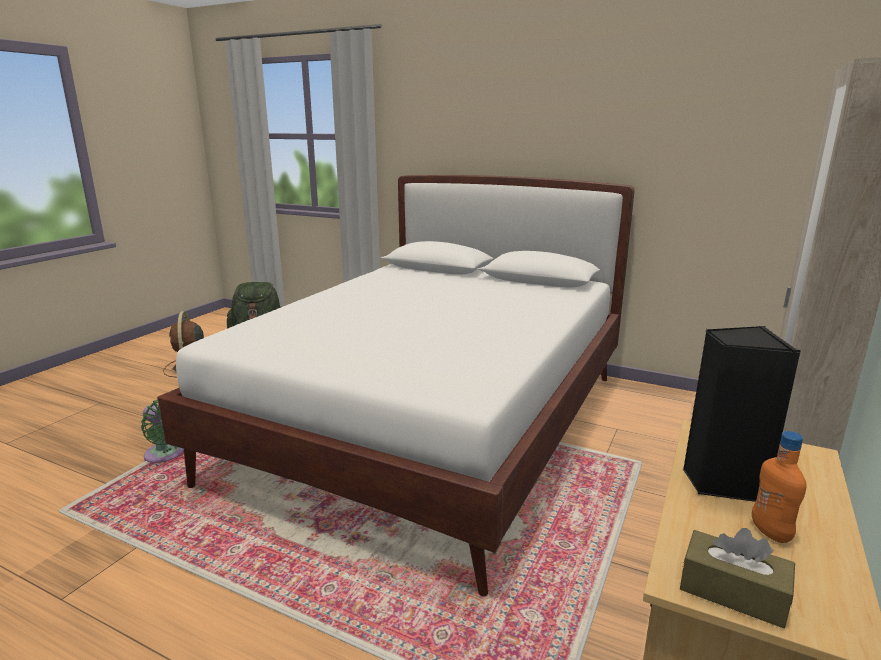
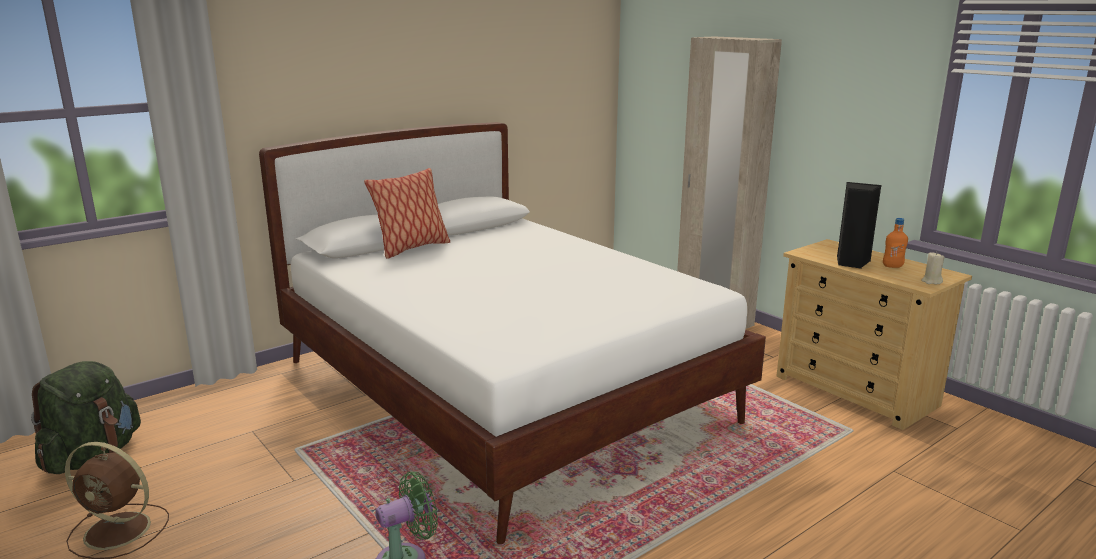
camera: 65 degrees left, 0 degrees up
(448, 277) = (412, 248): none -> pillow
(732, 592) = (931, 281): brown tissue box -> beige candle

